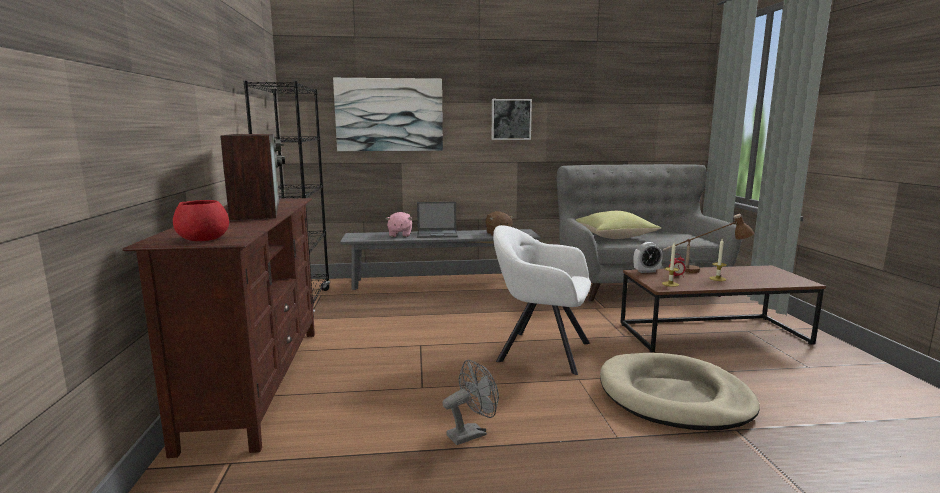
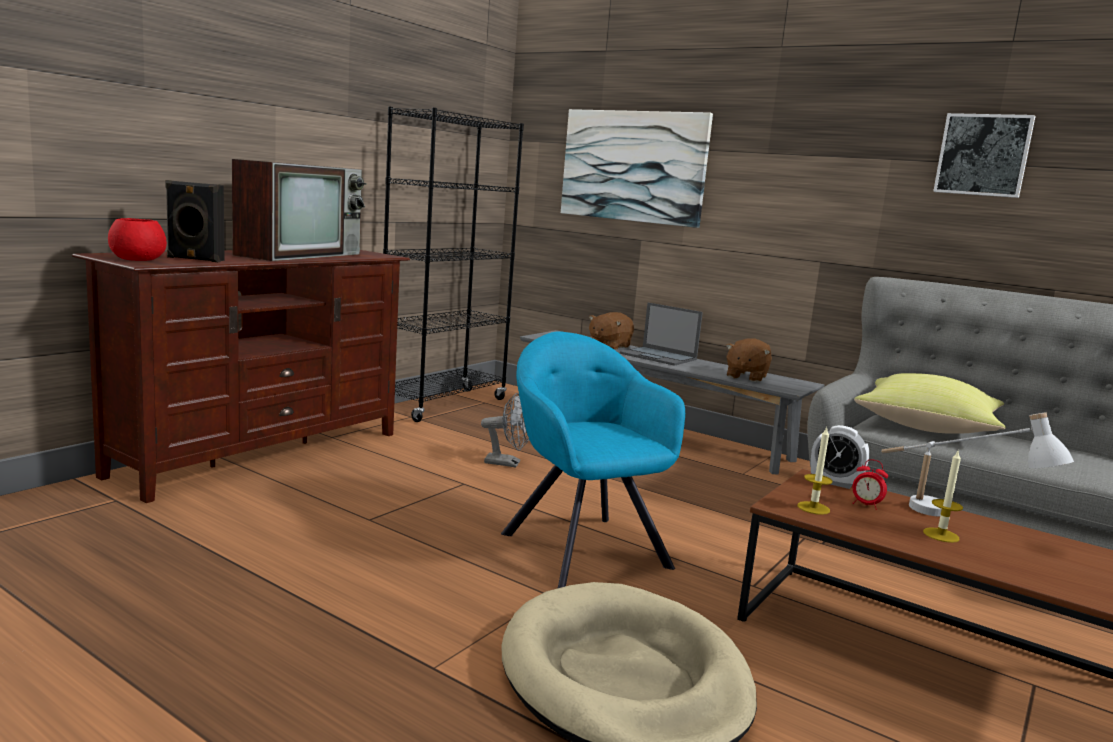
camera: 40 degrees right, 0 degrees up
(232, 229) = (194, 259): none -> black speaker
(399, 235) = (609, 346): pink plush toy -> brown plush toy
(471, 433) = (310, 578): grey fan -> grey fan (508, 463)
(511, 119) = (817, 185): picture -> picture (983, 155)
(540, 351) = (581, 547): white armchair -> turquoise armchair
(704, 271) = (955, 519): brown table lamp -> white table lamp

